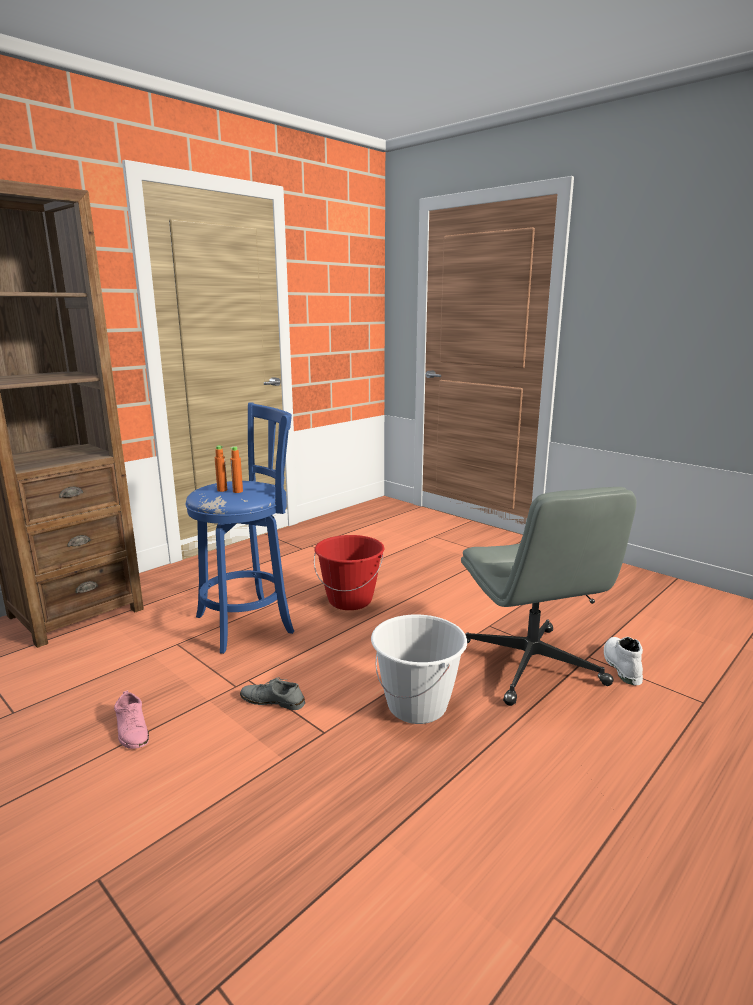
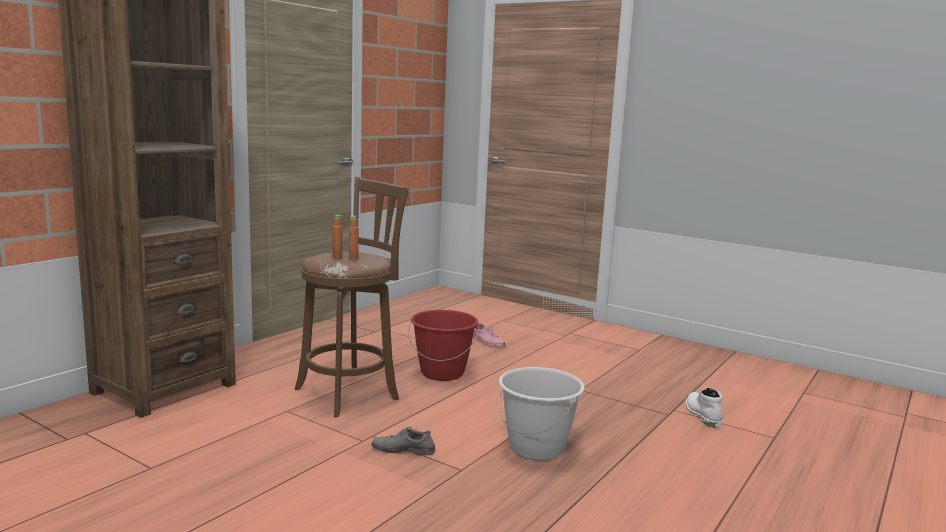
camera: 10 degrees left, 5 degrees down
(132, 729) = (280, 475): pink shoe -> pink shoe (487, 342)
(249, 623) = (351, 393): blue stool -> brown stool
(531, 665) = (627, 417): grey office chair -> none

